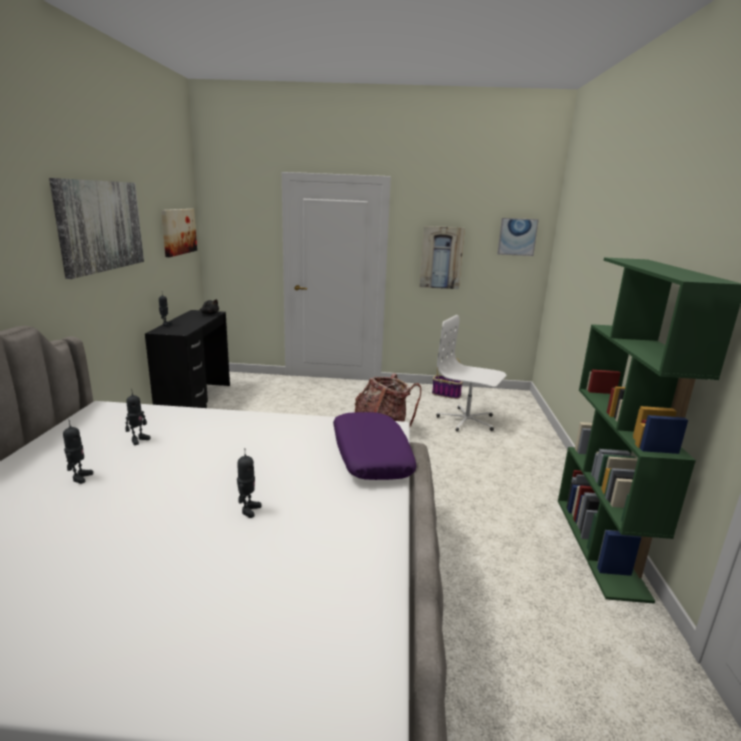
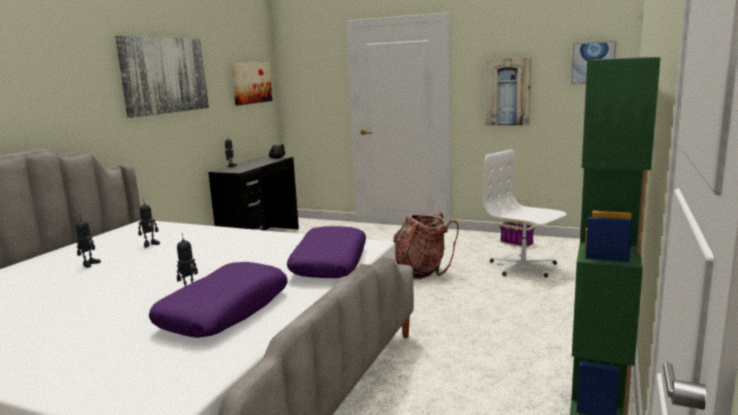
camera: 20 degrees right, 5 degrees down
(314, 537) = (224, 311): none -> purple pillow

